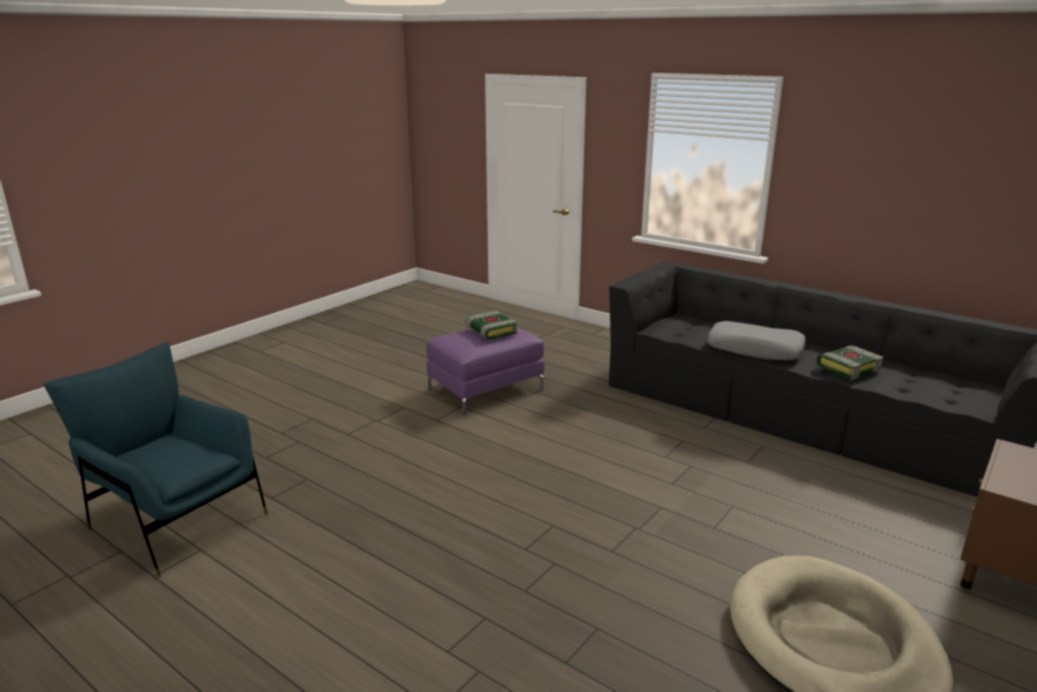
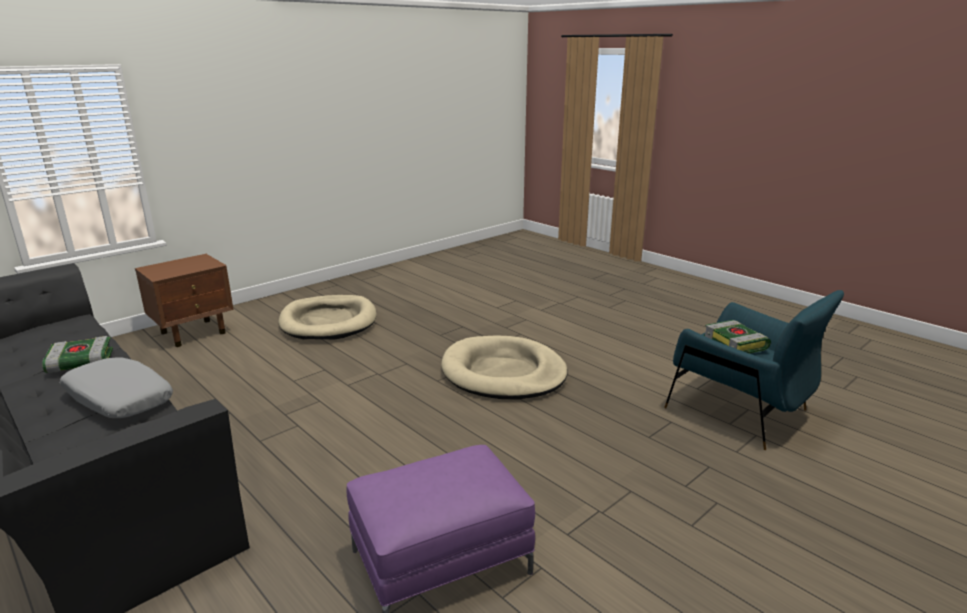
camera: 170 degrees left, 0 degrees up
(467, 548) = (503, 373): none -> beige dog bed
(490, 331) = (427, 485): book -> book (736, 344)

